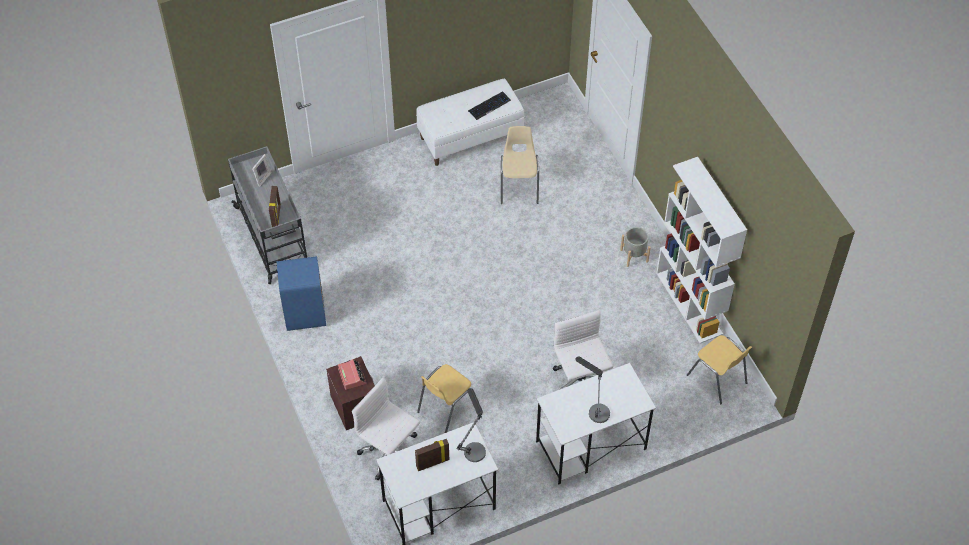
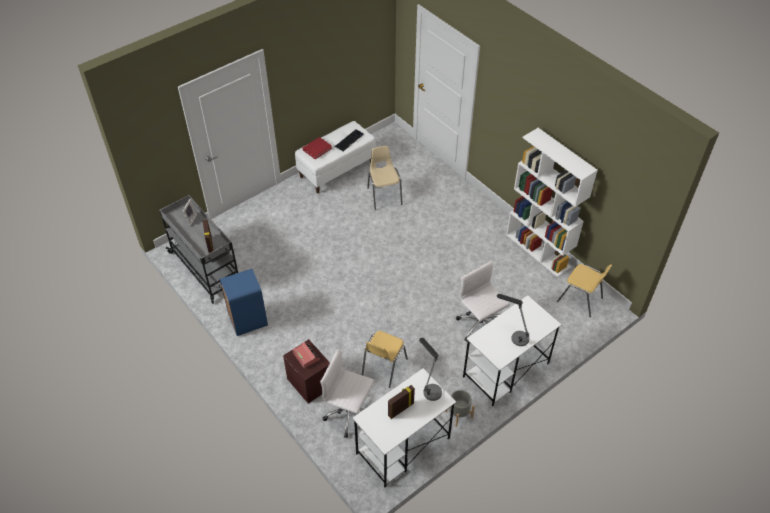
camera: 15 degrees left, 5 degrees down
(445, 110) = (317, 149): none -> red book
(634, 255) = (485, 226): grey planter -> grey planter (458, 414)

